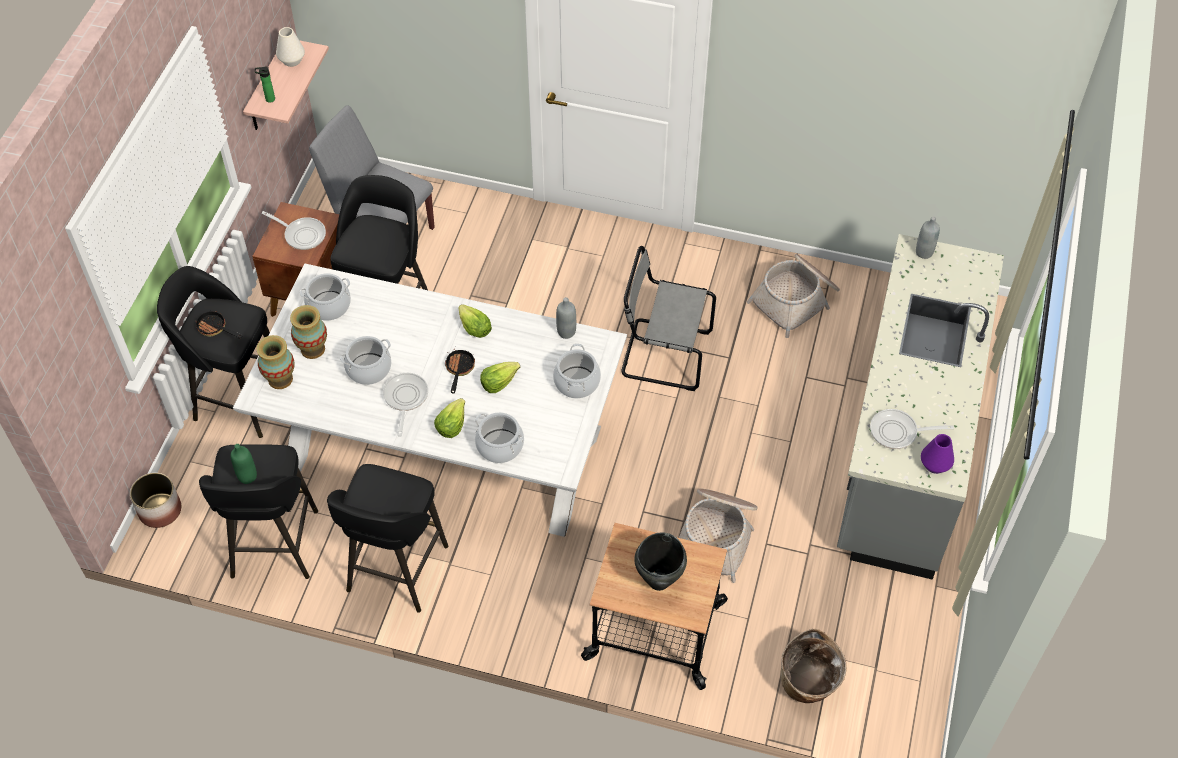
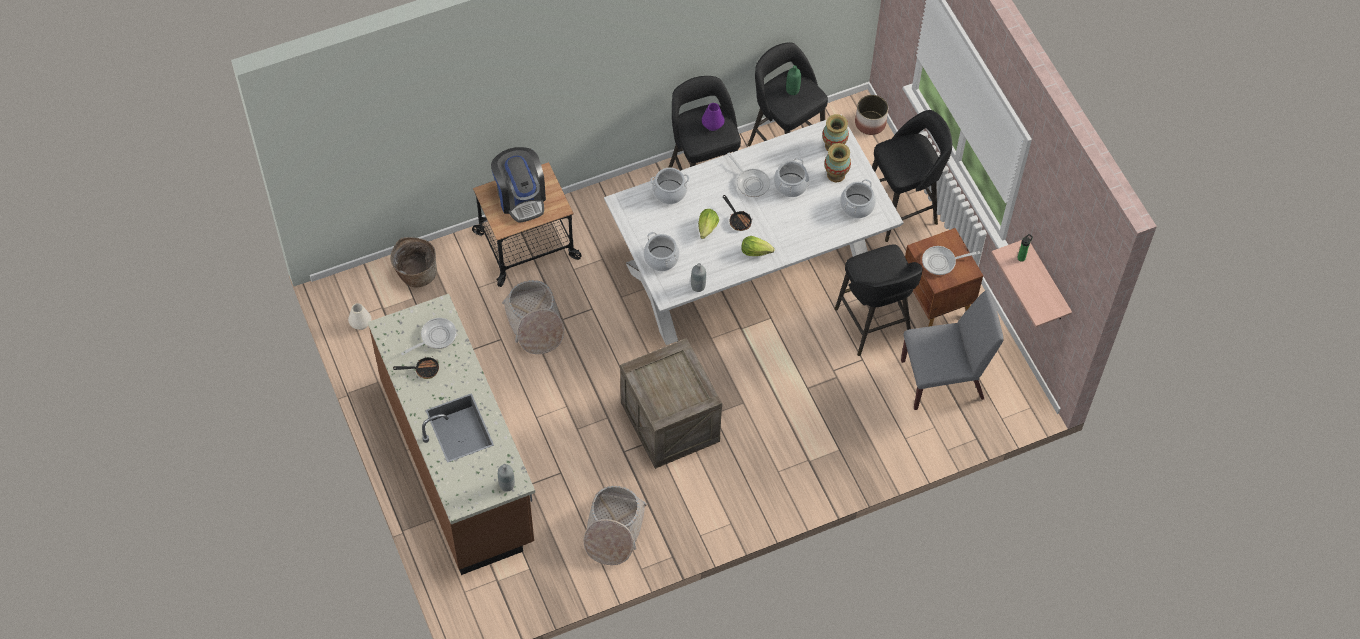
camera: 140 degrees right, 5 degrees up
(215, 328) = (908, 153): frying pan -> frying pan (423, 370)
(292, 60) = (1044, 296): white vase -> white vase (360, 323)
(451, 425) = (709, 185): lettuce -> none
(658, 581) = (521, 197): black cooking pot -> coffee machine
(662, 354) = (670, 423): grey chair -> crate
(903, 448) = (459, 463): grey counter -> brown counter
(935, 464) = (399, 330): purple vase -> purple vase (712, 125)

